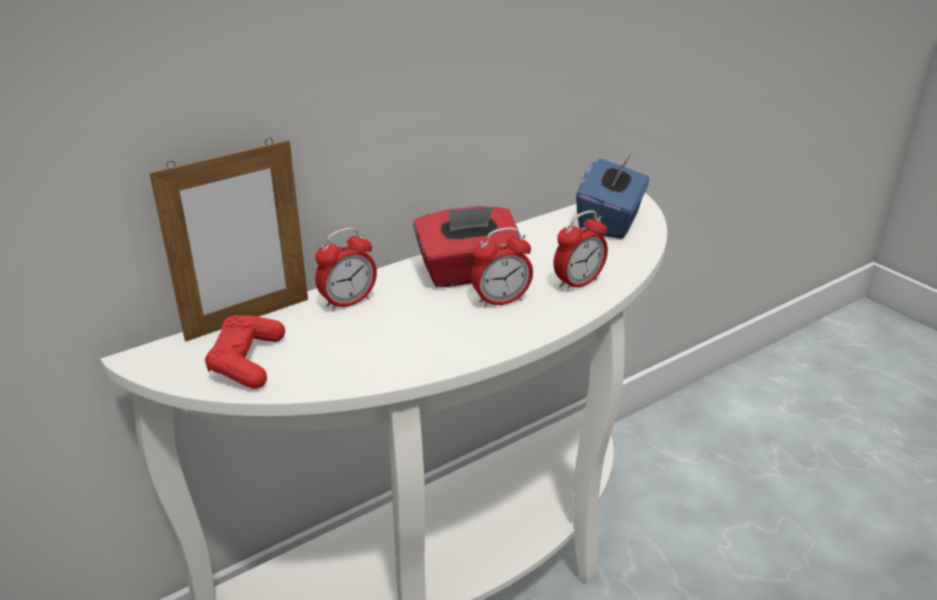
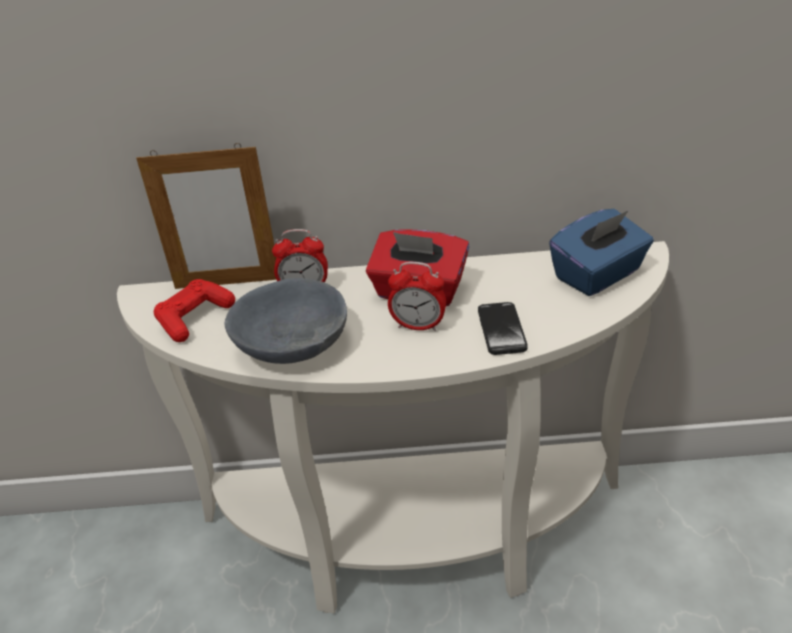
camera: 35 degrees right, 5 degrees up
(389, 351) = (291, 343): none -> grey bowl
(578, 283) = (501, 330): alarm clock -> phone

